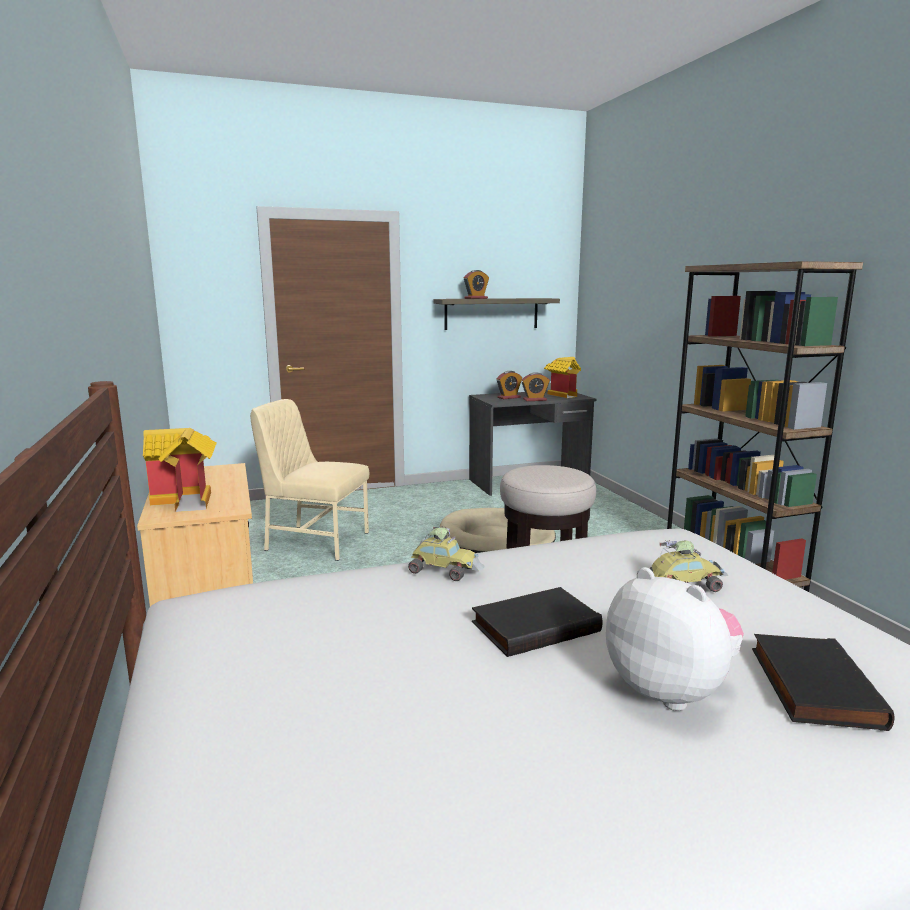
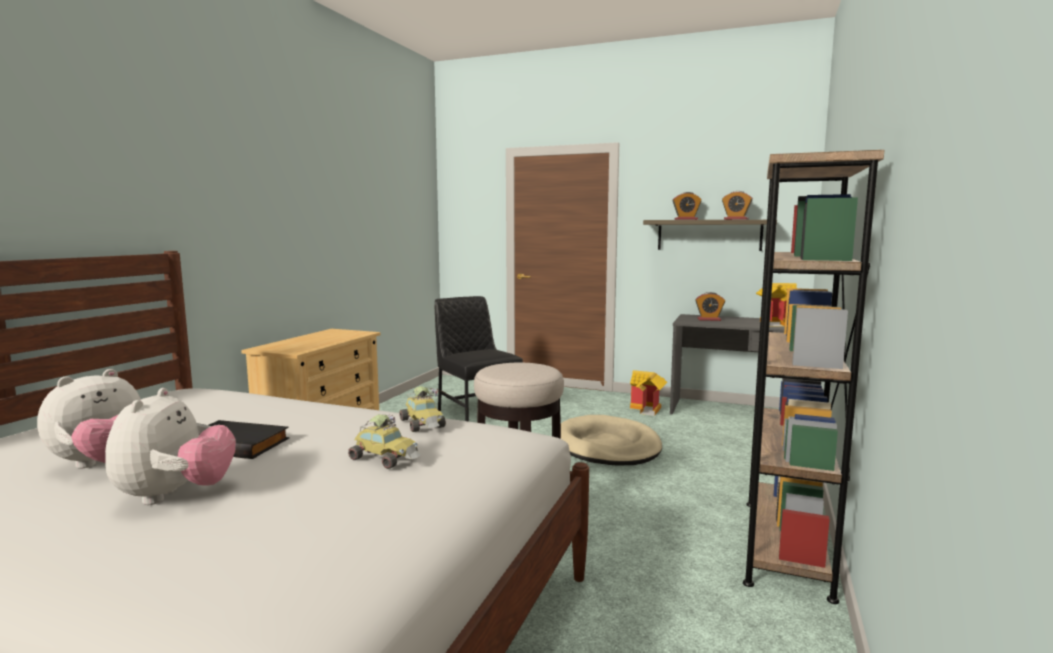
camera: 40 degrees right, 5 degrees down
(189, 500) = (293, 344): toy house -> toy house (648, 409)
(315, 541) = (476, 413): beige chair -> black chair
(444, 569) = (299, 407): toy car -> toy car (423, 424)
(490, 707) = (103, 465): none -> plush toy
(534, 400) = (728, 324): alarm clock -> alarm clock (736, 219)
(810, 685) = (237, 532): black book -> none

